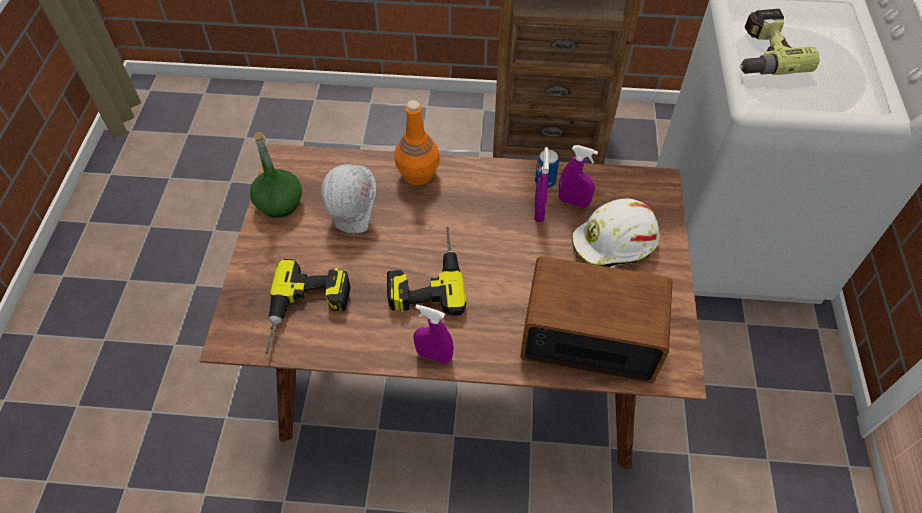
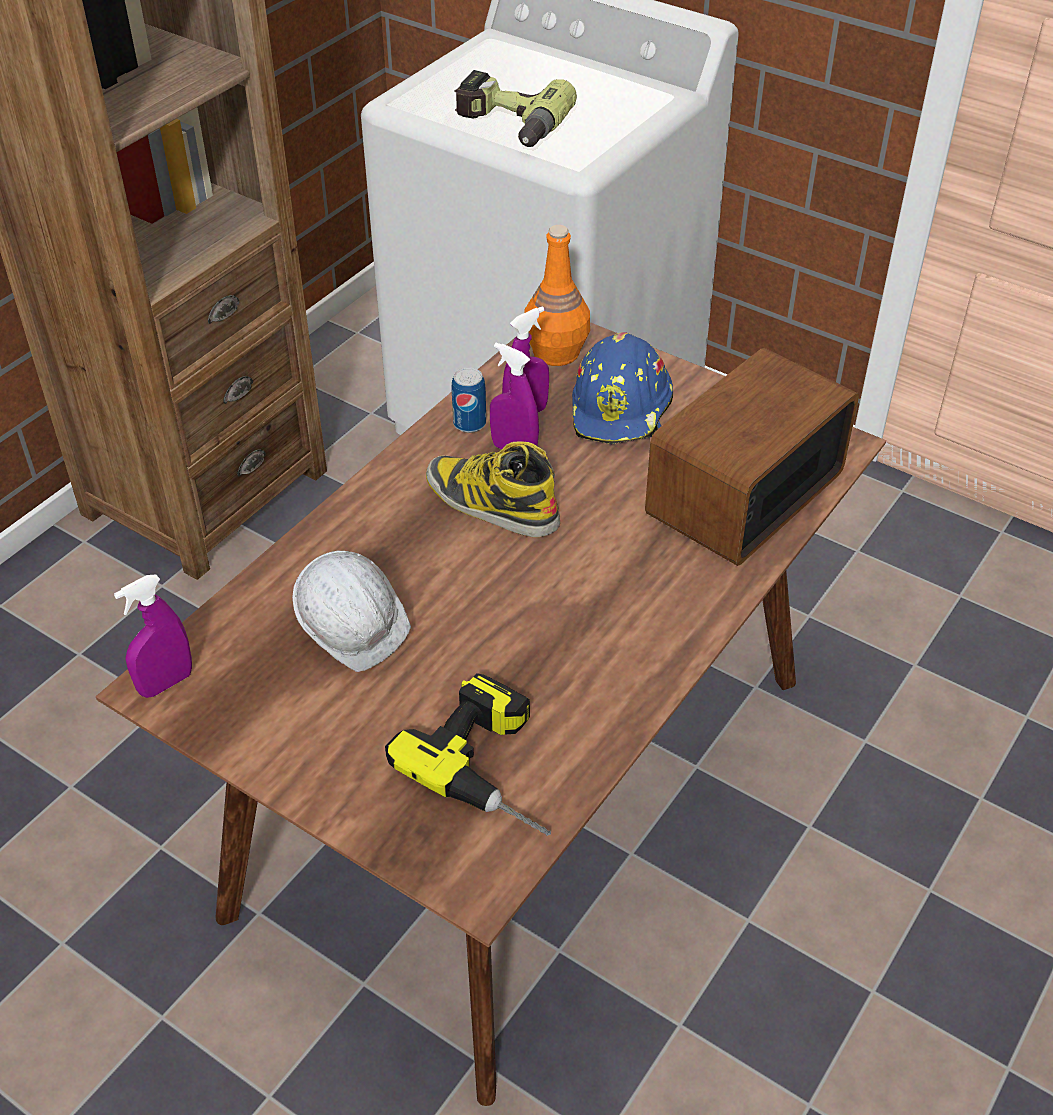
camera: 60 degrees left, 10 degrees down
(280, 203) = (247, 724): green bottle -> none
(417, 174) = (338, 540): orange bottle -> orange bottle (556, 353)
(425, 275) = (531, 606): power drill -> none
(434, 356) = (674, 650): purple spray bottle -> purple spray bottle (166, 683)
(489, 221) = (490, 503): none -> boot
(614, 244) = (622, 410): white hard hat -> blue hard hat

